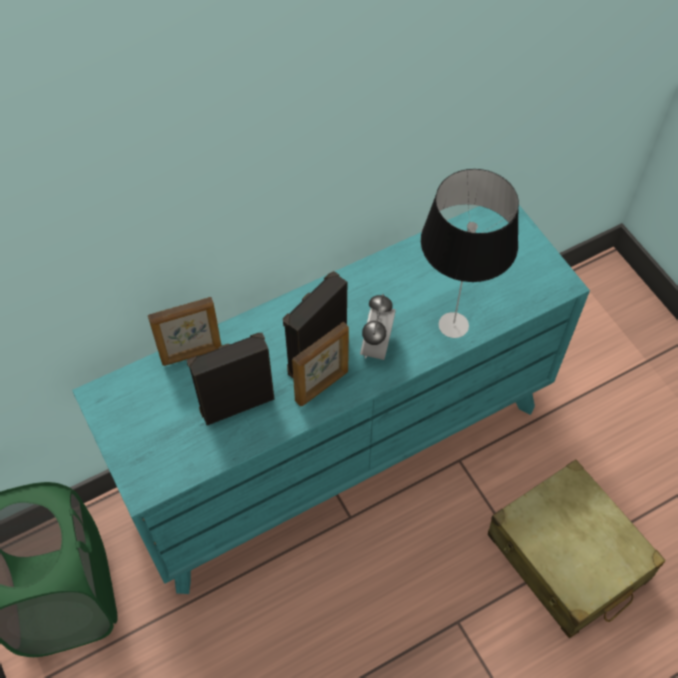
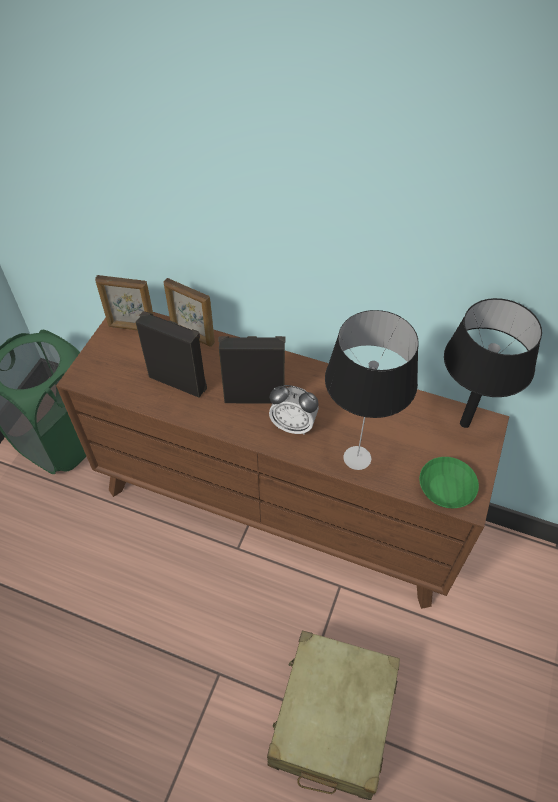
camera: 50 degrees right, 5 degrees down
(322, 386) = (233, 416): picture frame -> picture frame (132, 327)
(339, 448) = (279, 505): turquoise dresser -> brown dresser
(376, 347) = (293, 425): alarm clock -> alarm clock turned 135 degrees counterclockwise
(489, 226) = (465, 424): none -> black table lamp
(535, 287) = (445, 487): none -> green bowl

